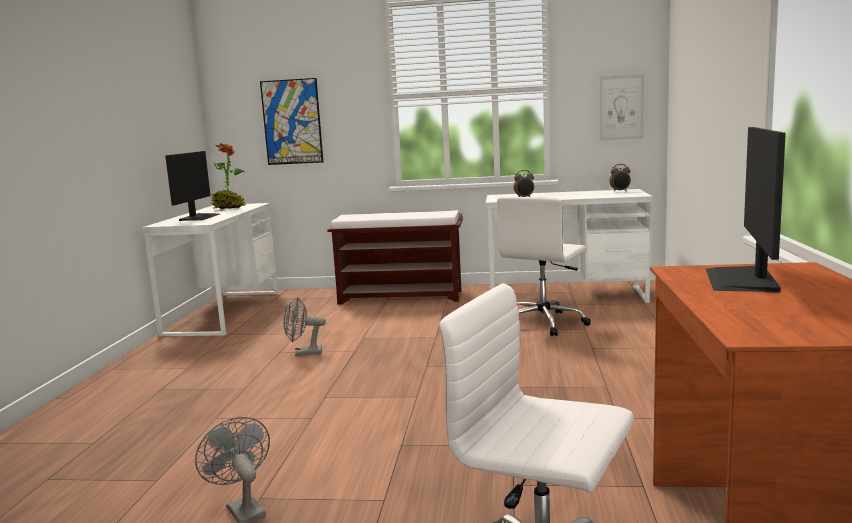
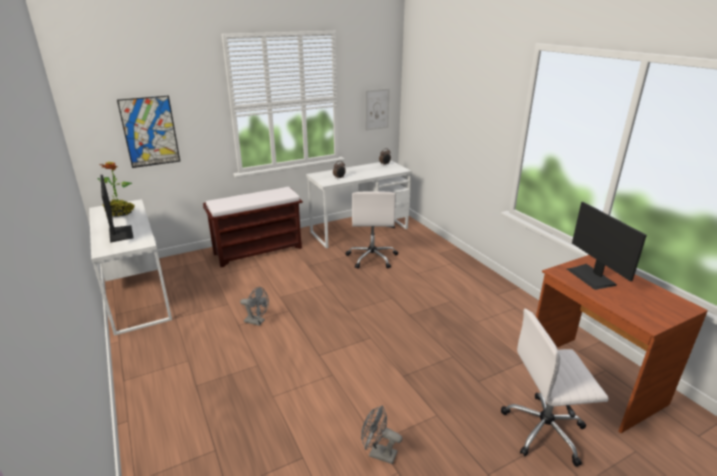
camera: 35 degrees left, 15 degrees up
(303, 353) = (257, 321): grey fan -> grey fan turned 120 degrees counterclockwise

